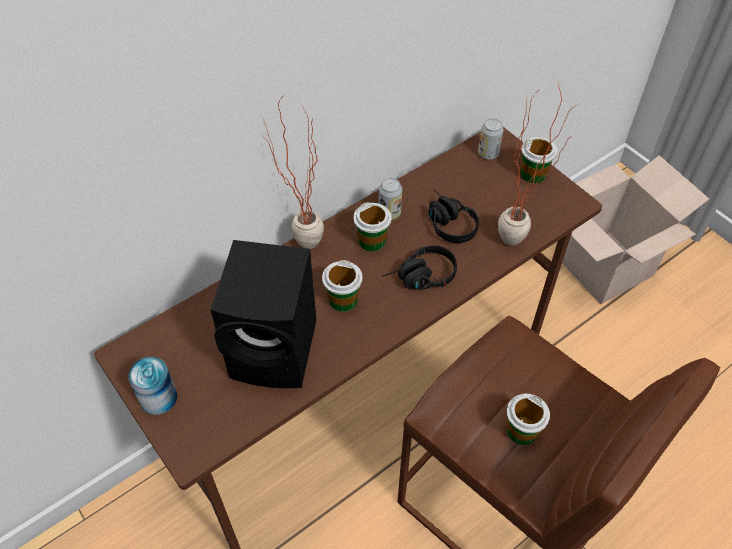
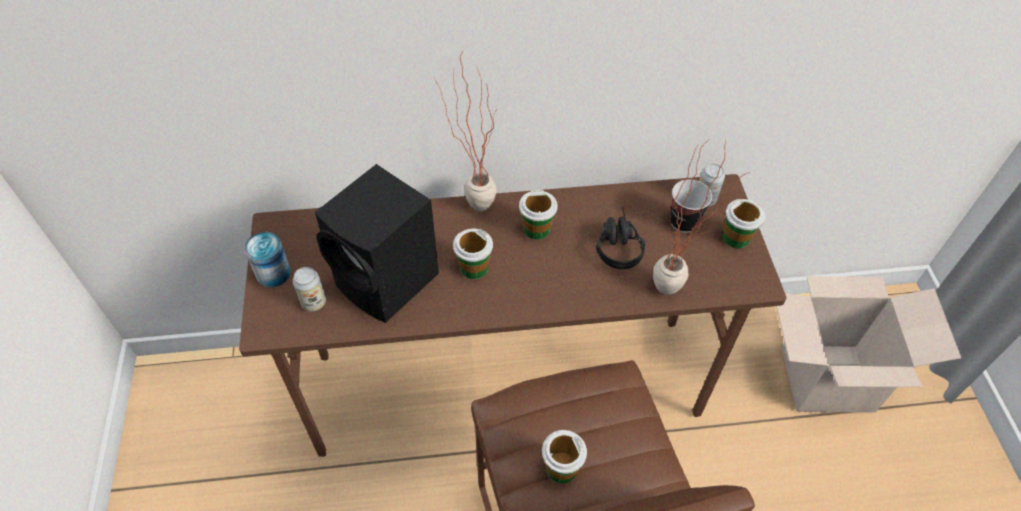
camera: 30 degrees right, 0 degrees up
(389, 213) = (570, 212): can -> can (313, 302)
(420, 278) = (554, 282): black headphones -> none
(485, 180) = (683, 222): none -> cup

